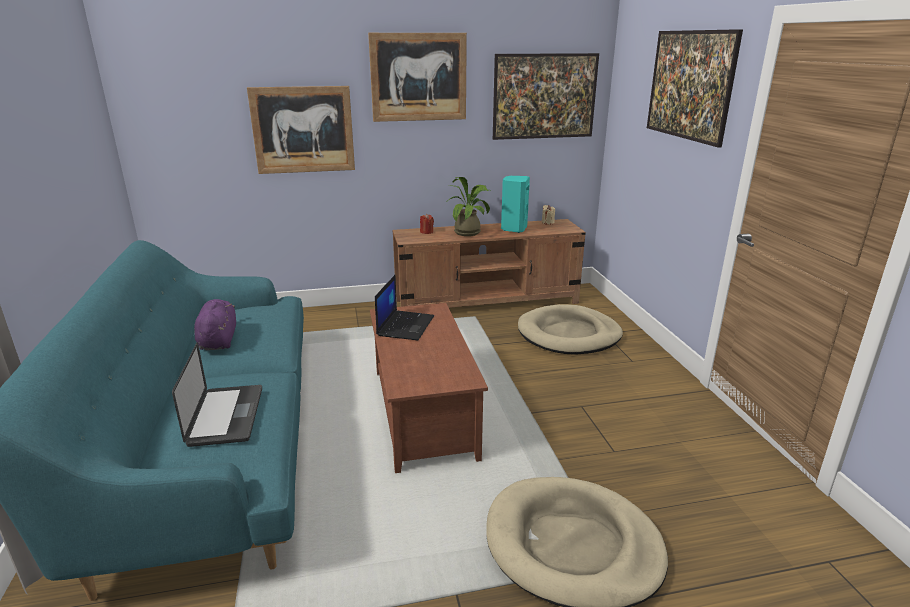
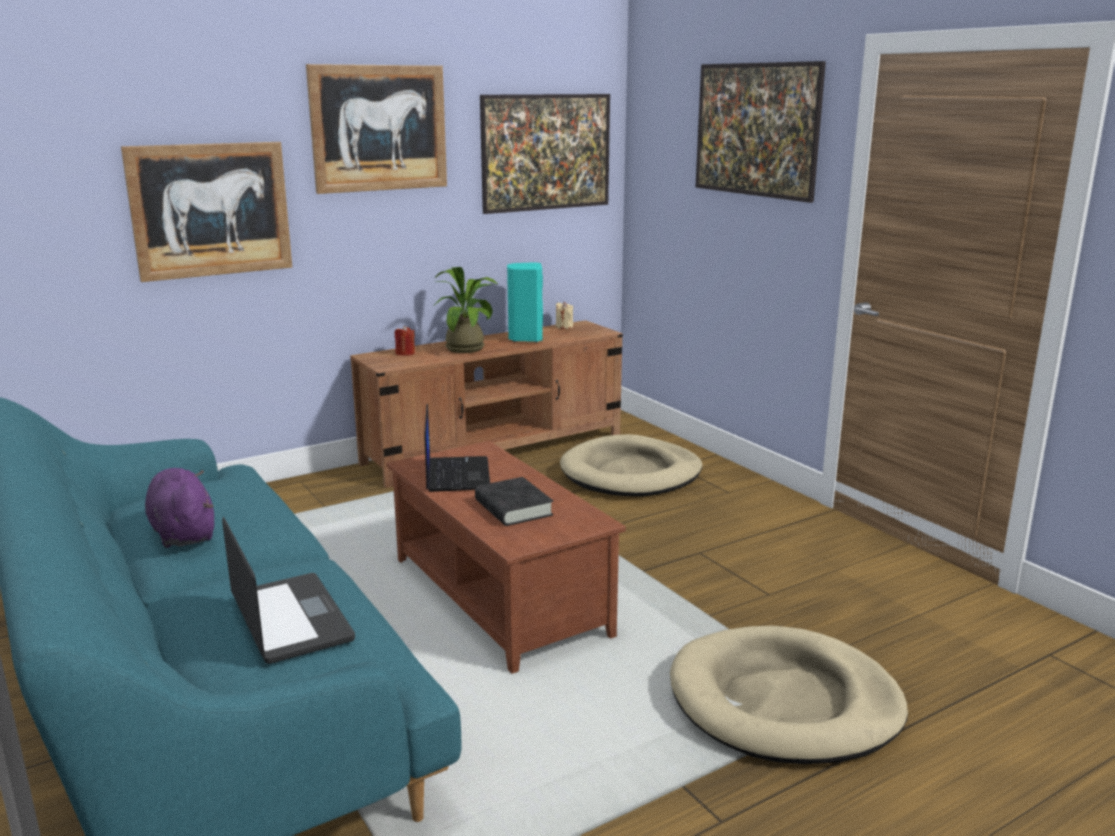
camera: 20 degrees left, 5 degrees down
(422, 358) = (513, 508): none -> black book

